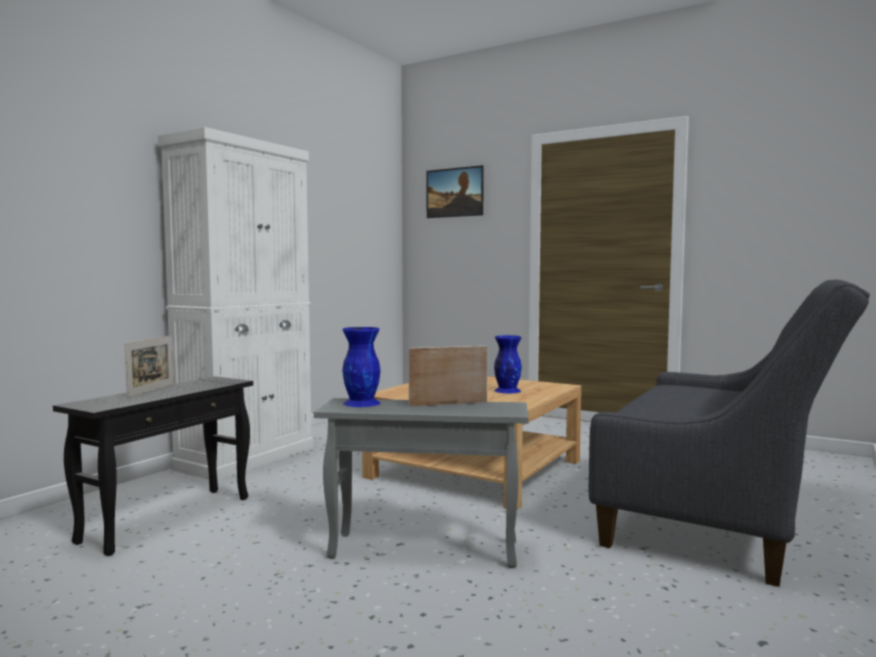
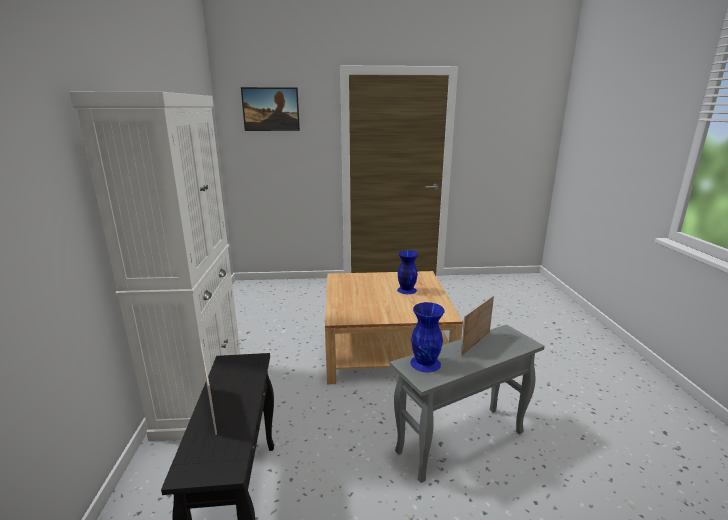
camera: 35 degrees left, 15 degrees up
(726, 515) = (546, 341): grey sofa -> none

